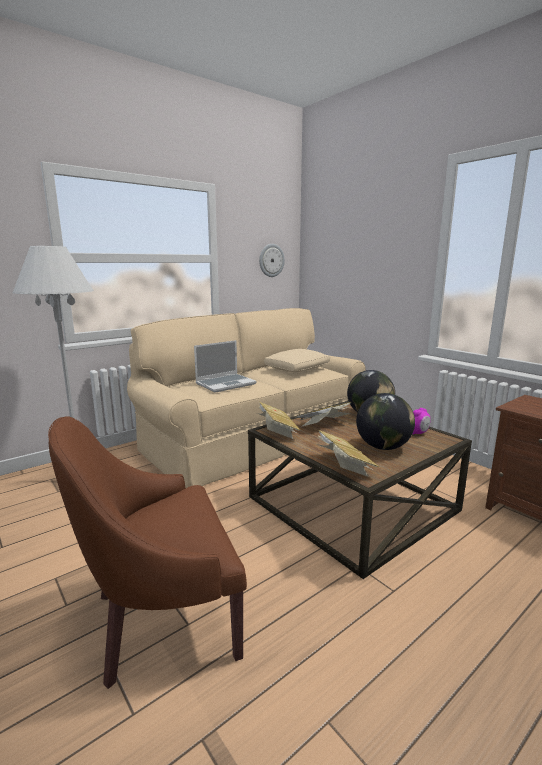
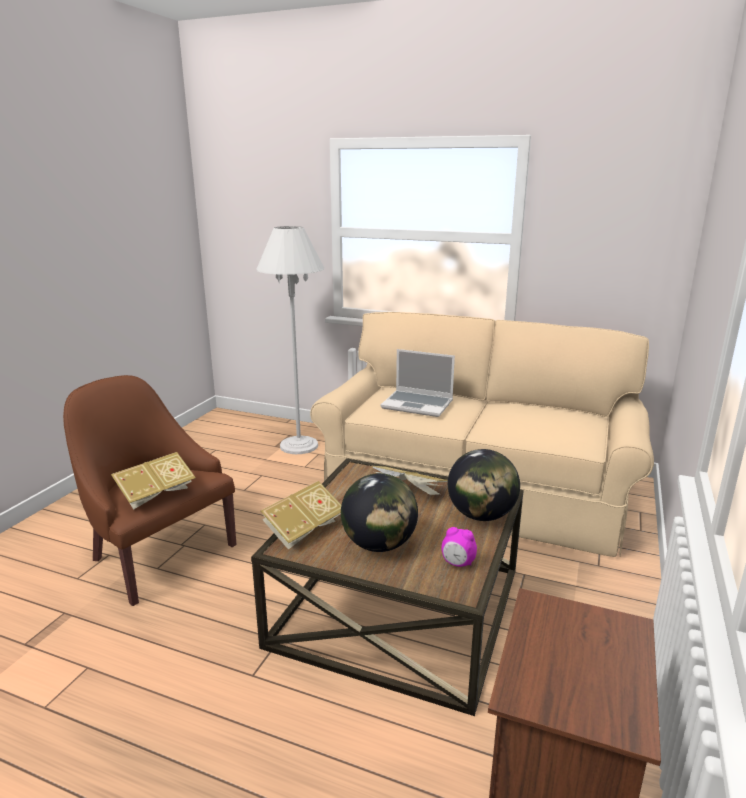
camera: 60 degrees right, 5 degrees up
(271, 260) = (626, 245): wall clock -> none
(276, 431) = (358, 472): book -> book (156, 494)
(297, 369) = (544, 422): beige pillow -> none

